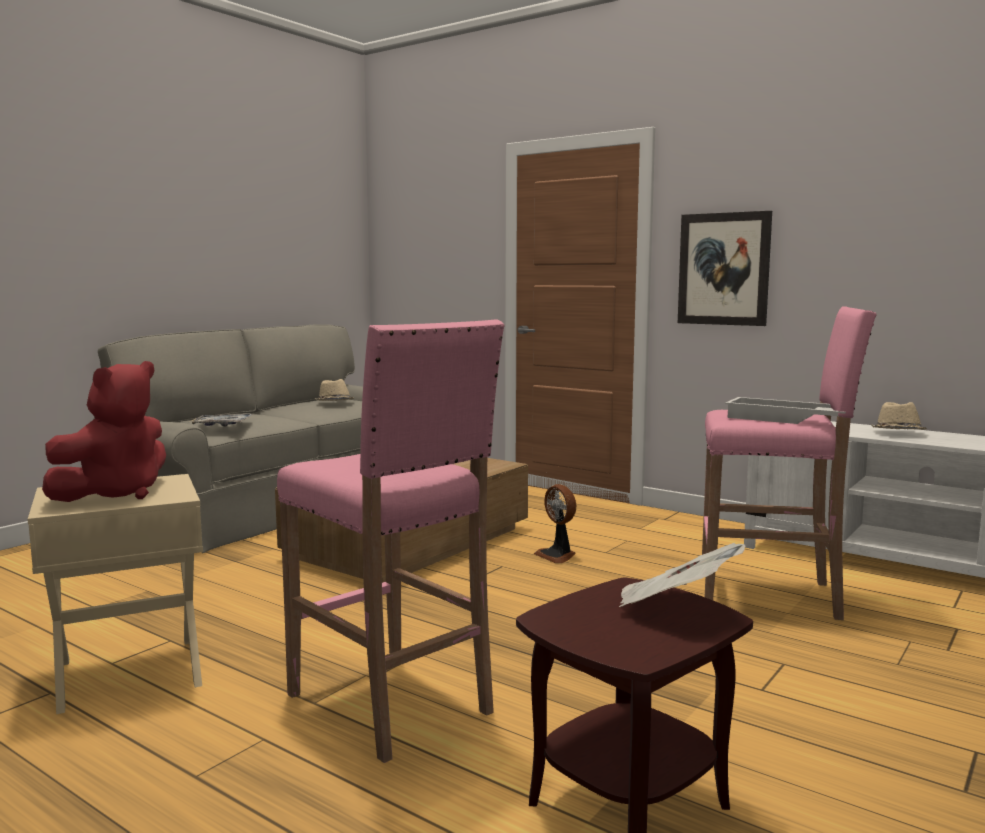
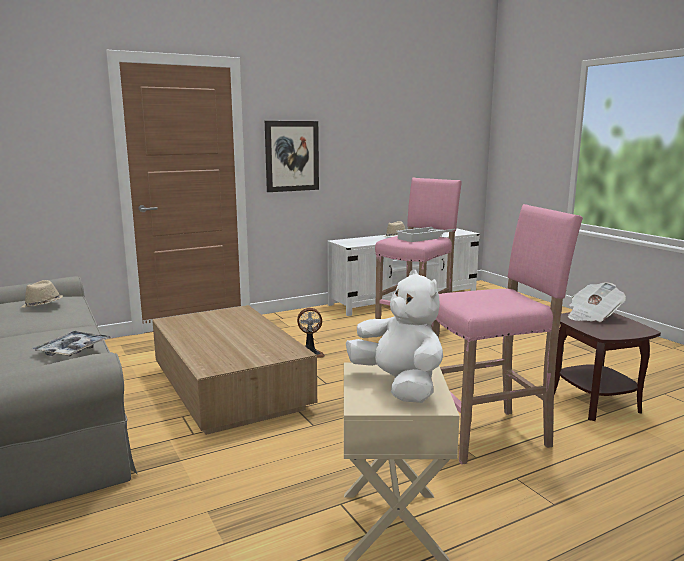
camera: 65 degrees left, 5 degrees up
(115, 494) = (399, 385): red plush toy -> white plush toy

